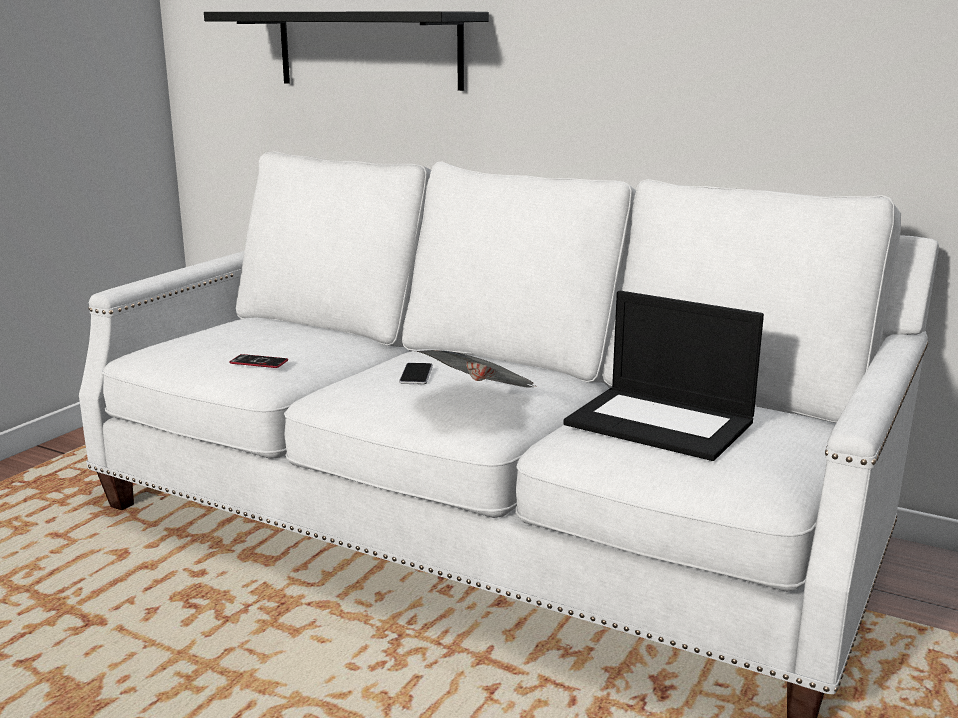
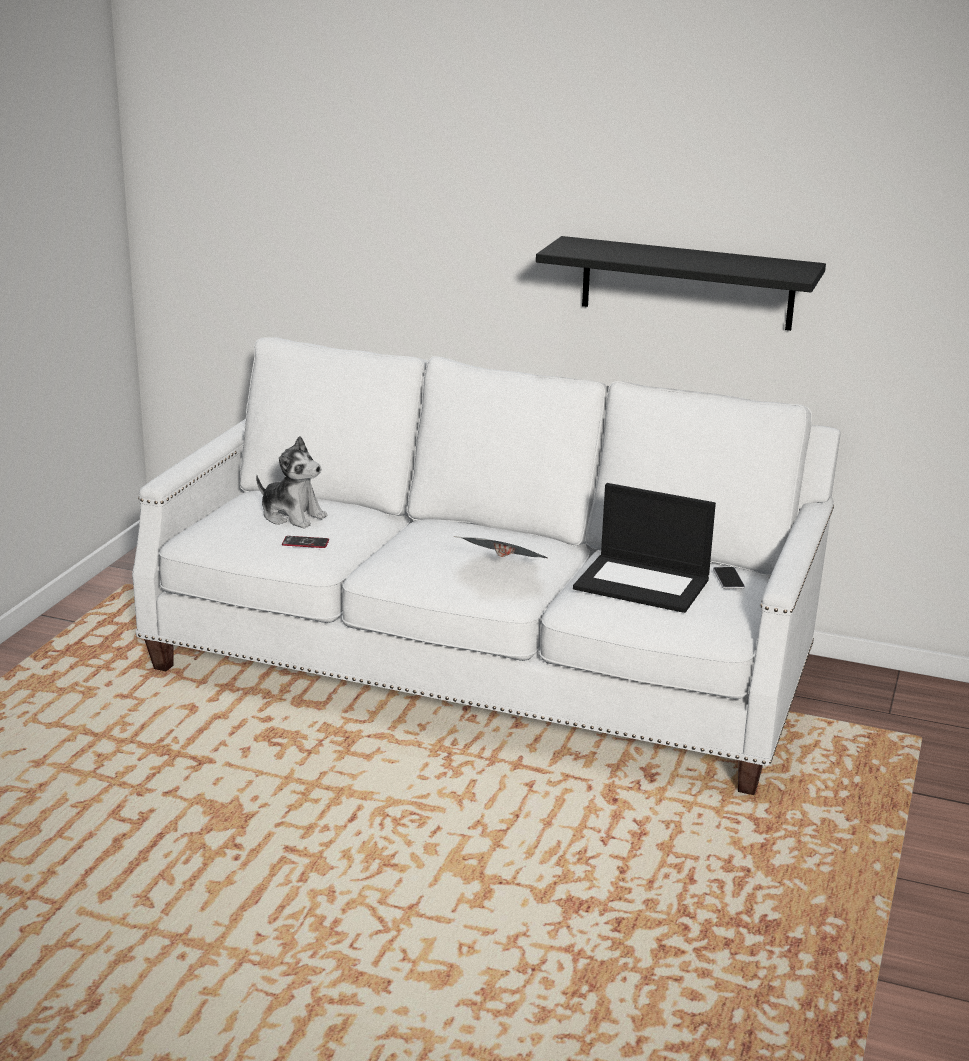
camera: 10 degrees left, 5 degrees up
(265, 337) = (292, 516): none -> plush toy
(369, 49) = (352, 241): black shelf -> black shelf (687, 283)
(416, 375) = (441, 549): phone -> phone (728, 579)

